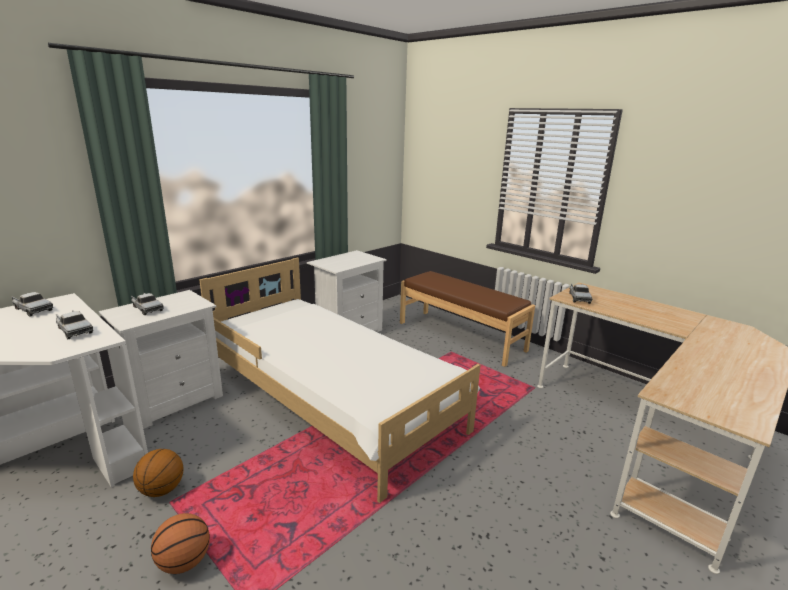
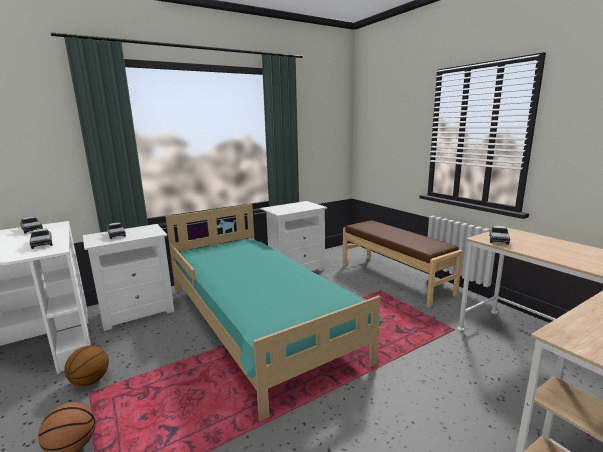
camera: 15 degrees right, 5 degrees down
(332, 399) = (258, 322): white bed -> turquoise bed

